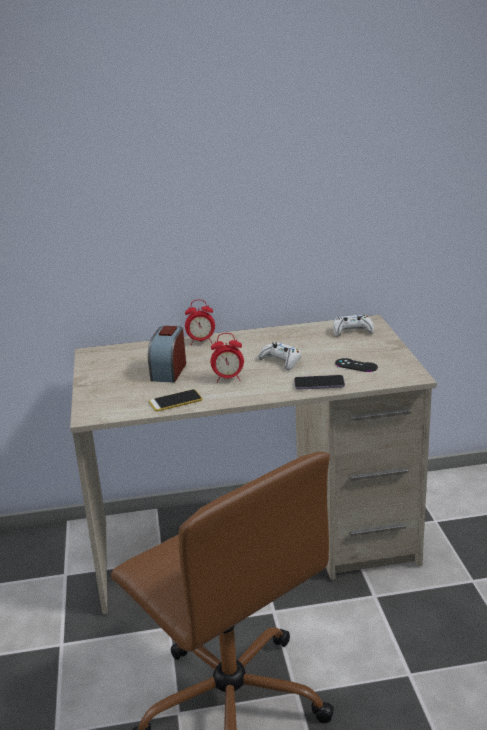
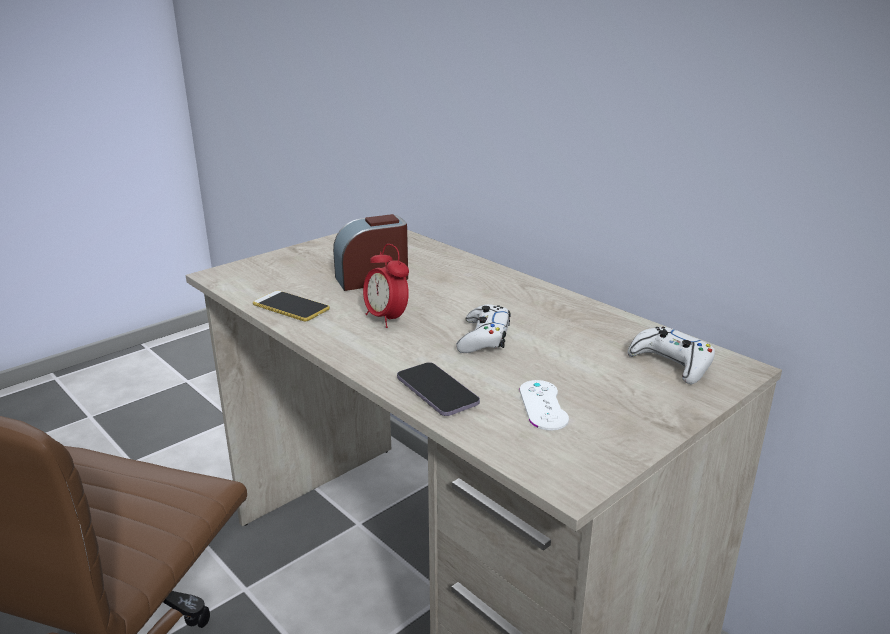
camera: 55 degrees right, 0 degrees up
(201, 341) = (480, 271): alarm clock -> none
(356, 365) = (543, 405): black game controller -> white game controller

